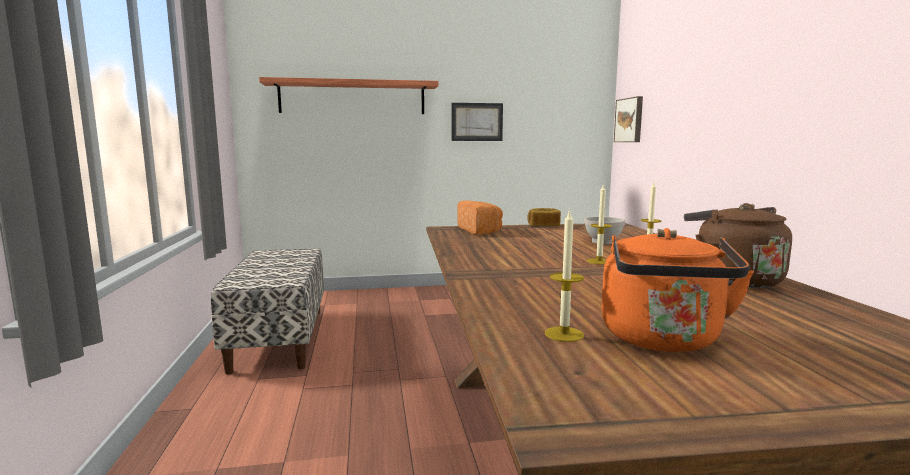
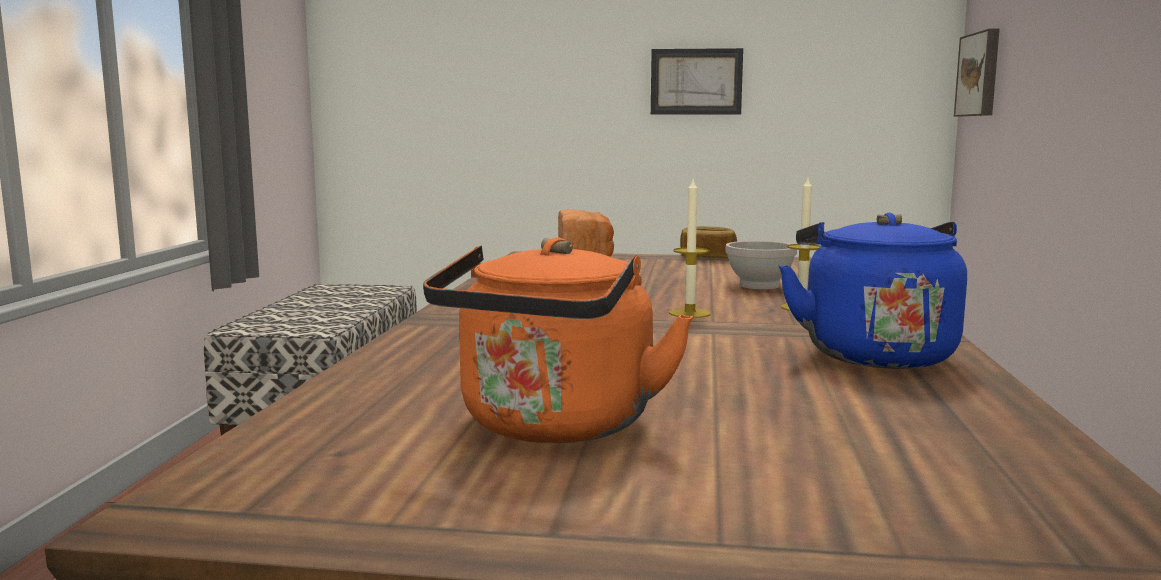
camera: 15 degrees right, 0 degrees up
(352, 98) = (488, 45): shelf -> none
(564, 334) = (419, 405): candle -> none
(732, 279) = (873, 353): brown kettle -> blue kettle

